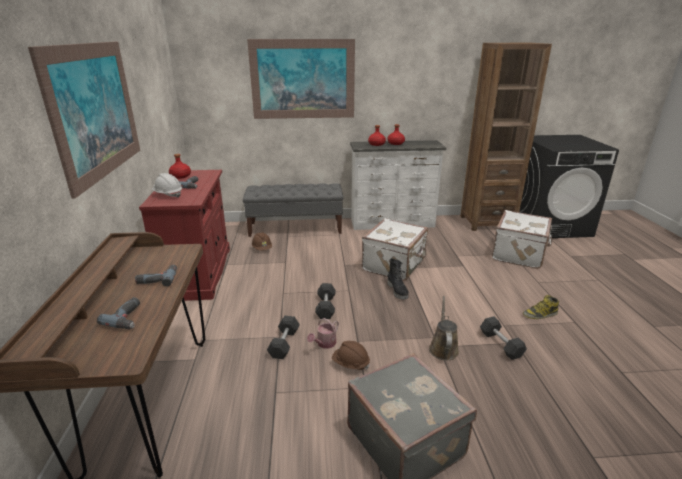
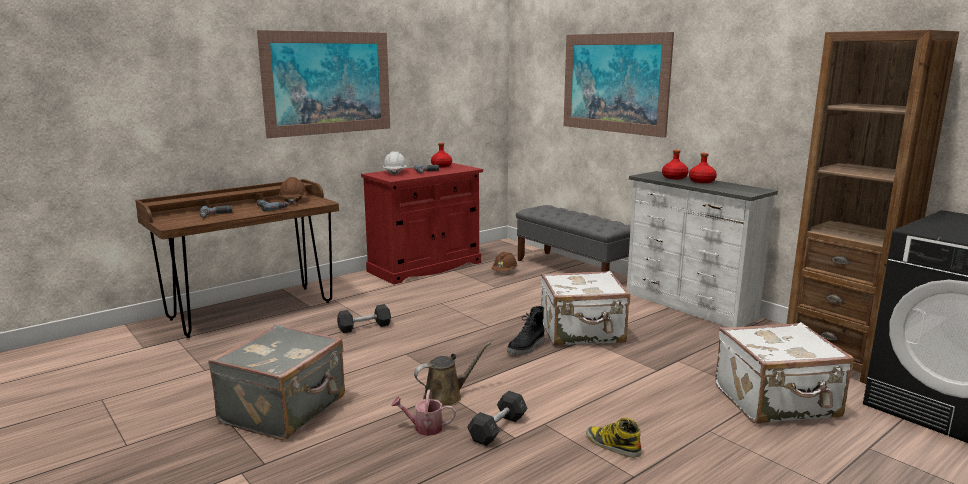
camera: 55 degrees right, 10 degrees down
(324, 344) = (383, 342): watering can -> watering can (424, 428)
(325, 307) = (443, 325): grey dumbbell -> none
(350, 364) = (366, 360): brown hard hat -> brown hard hat (293, 201)

